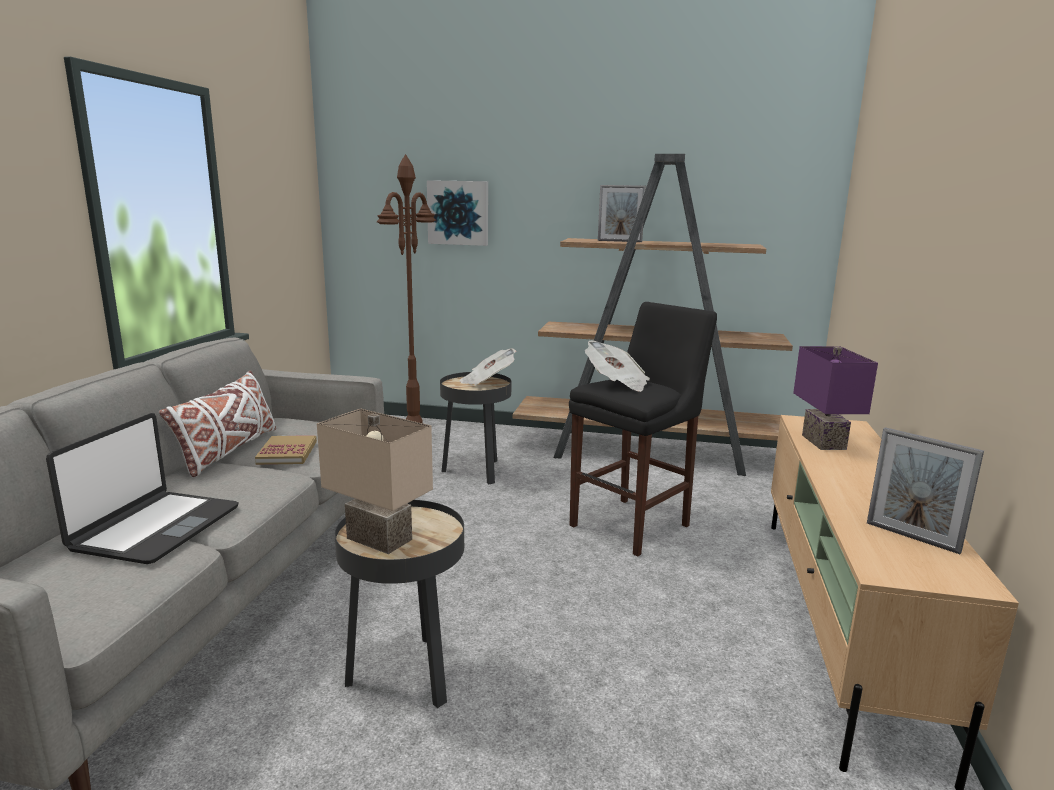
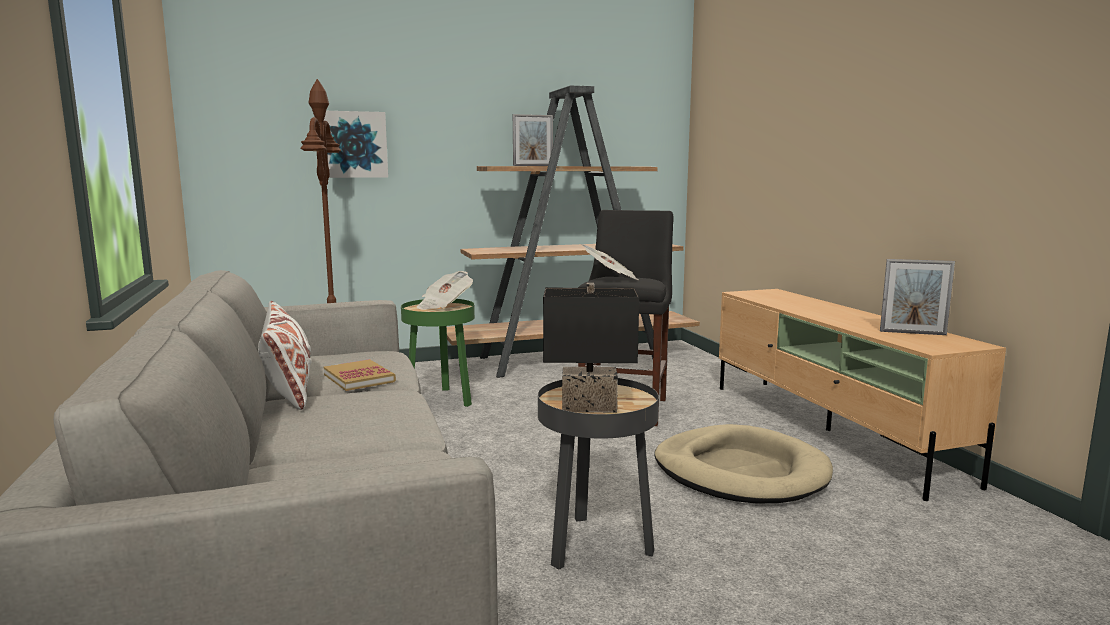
camera: 30 degrees left, 5 degrees down
(155, 528) = (352, 448): laptop -> none
(382, 538) = (590, 405): beige table lamp -> black table lamp
(476, 471) = (441, 399): black side table -> green side table
(654, 642) = (740, 471): none -> beige dog bed
(821, 442) = (776, 301): purple table lamp -> none

